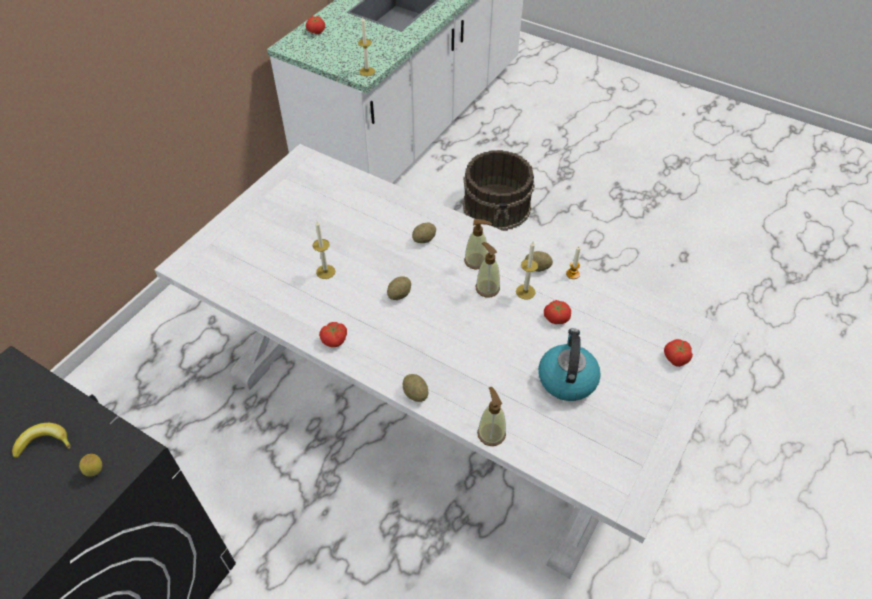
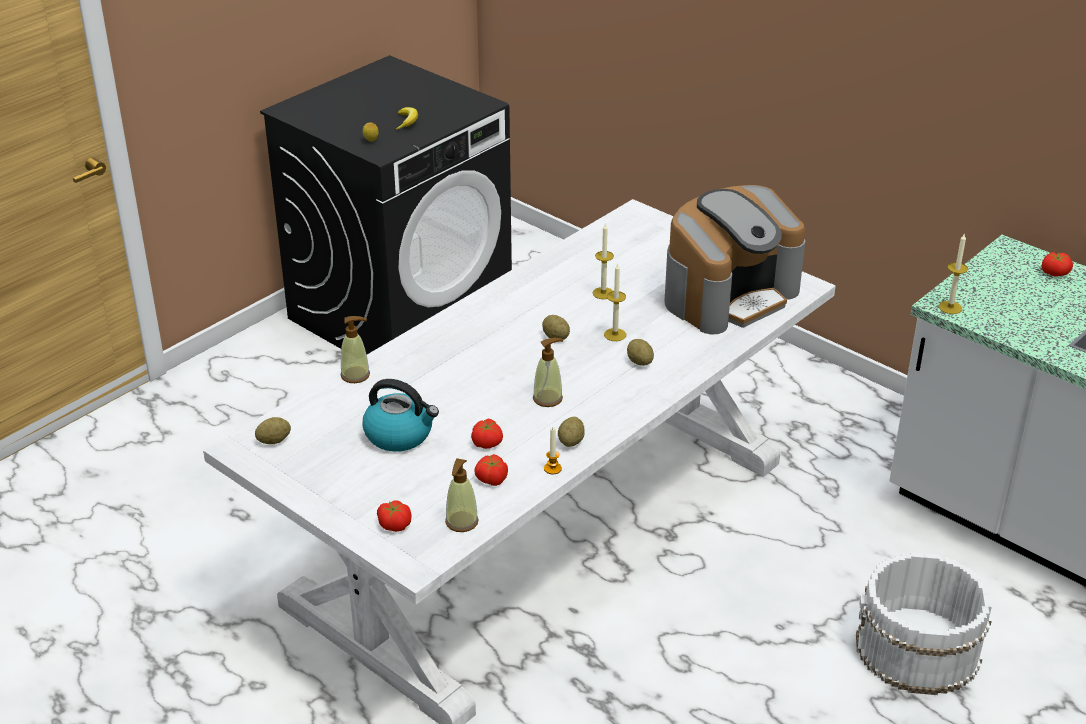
camera: 100 degrees right, 15 degrees down
(320, 196) = (729, 295): none -> coffee machine
(335, 340) = (505, 294): tomato -> tomato (491, 479)
(415, 394) = (421, 336): potato -> potato (274, 441)
(476, 261) = (594, 396): soap dispenser -> soap dispenser (461, 522)
(497, 206) = (917, 650): brown bucket -> white bucket
(525, 292) = (534, 426): candle -> candle (615, 334)

